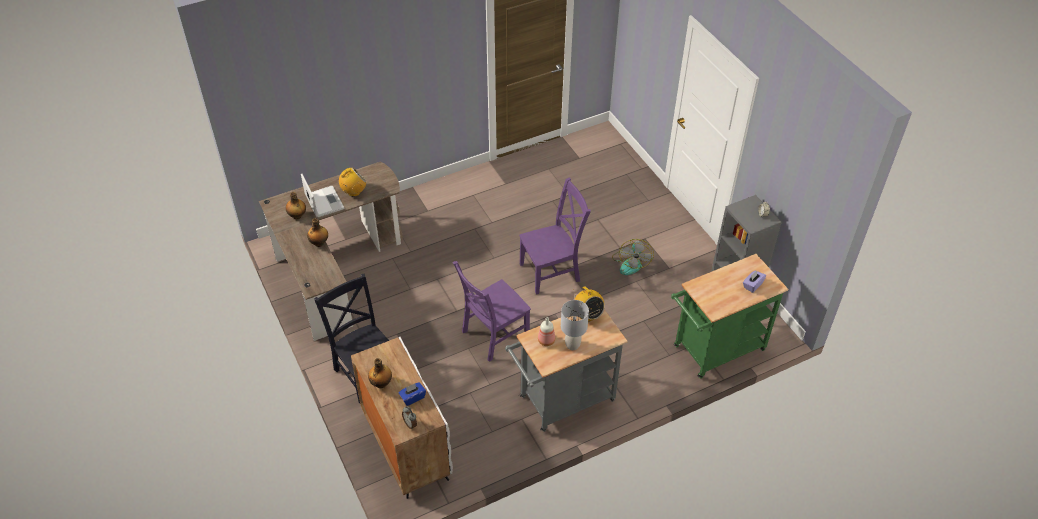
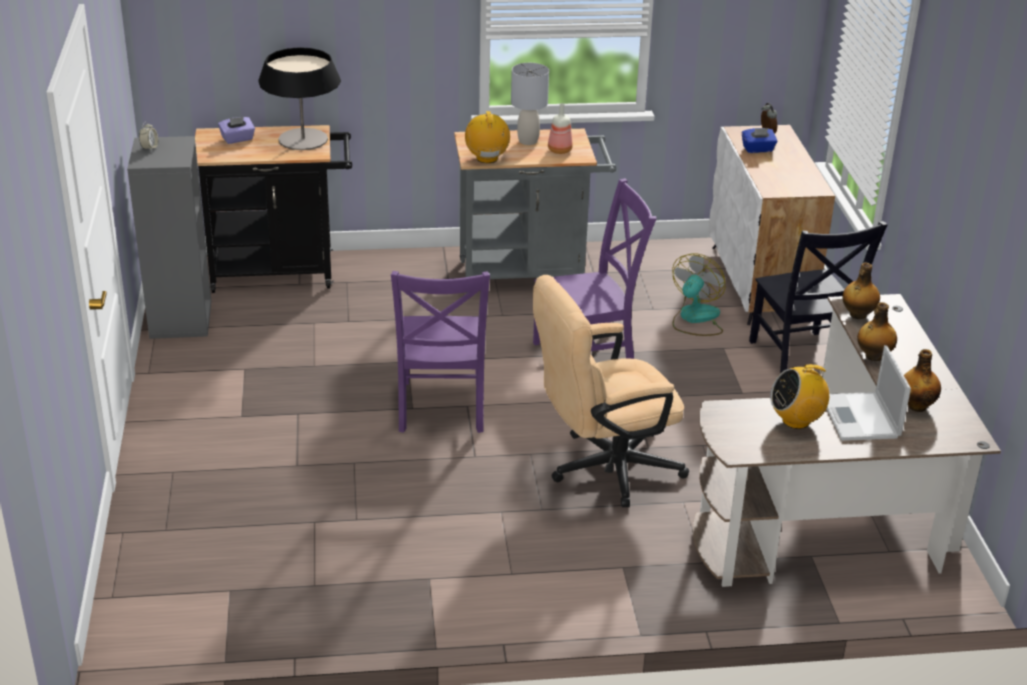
camera: 160 degrees left, 15 degrees down
(381, 383) = (796, 166): bottle -> bottle (857, 315)
(454, 259) = (604, 469): none -> beige office chair
(552, 272) = (440, 409): purple chair -> purple chair turned 90 degrees counterclockwise
(631, 263) = (299, 389): fan -> fan (695, 319)
(714, 298) = (303, 139): none -> table lamp
(714, 351) = (281, 272): green cart -> black cart

